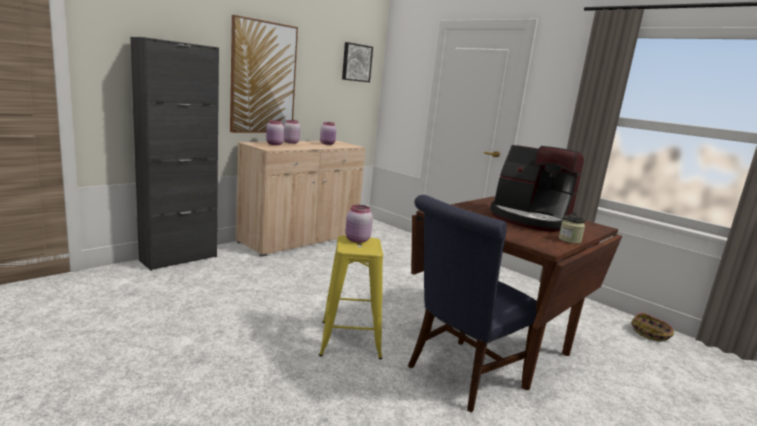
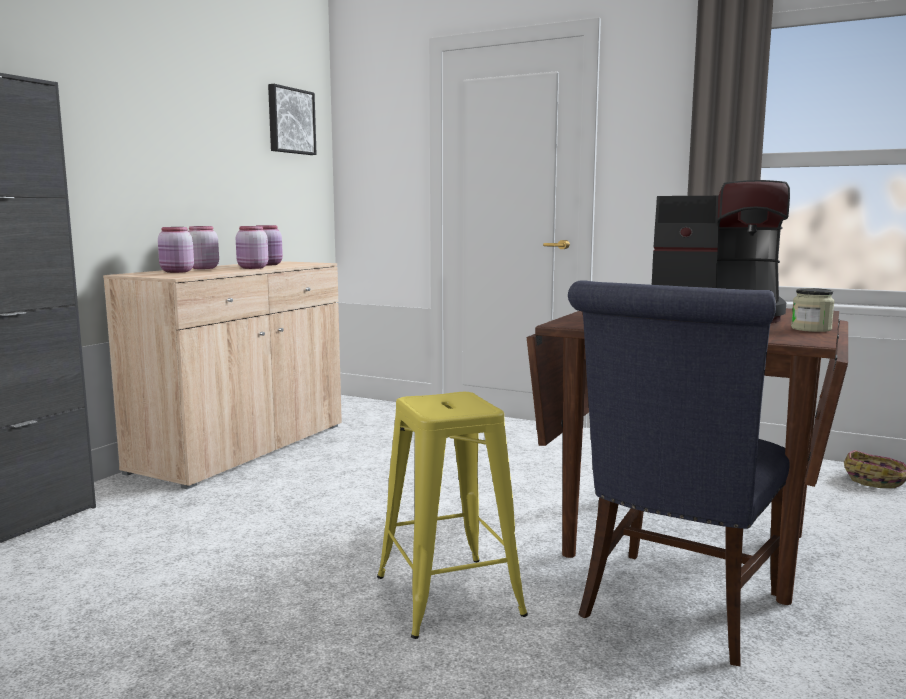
camera: 15 degrees left, 5 degrees down
(263, 78) = (136, 150): picture -> none
(357, 240) = (437, 399): pink jar -> pink jar (252, 268)

